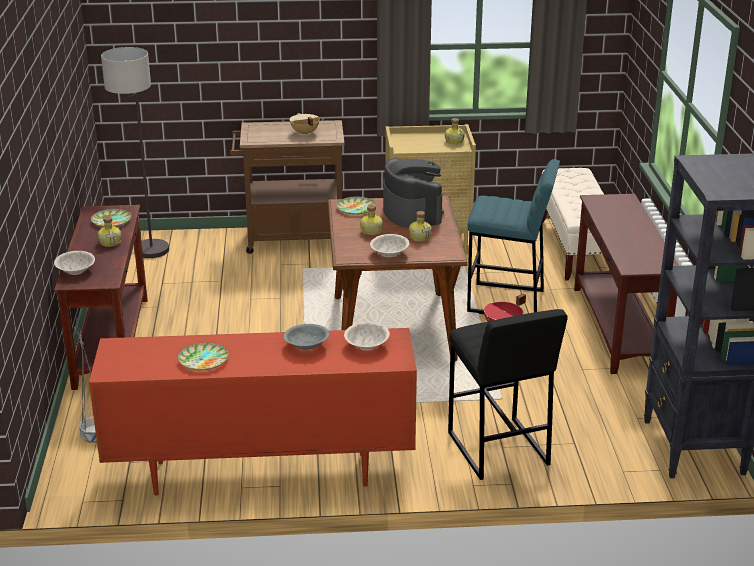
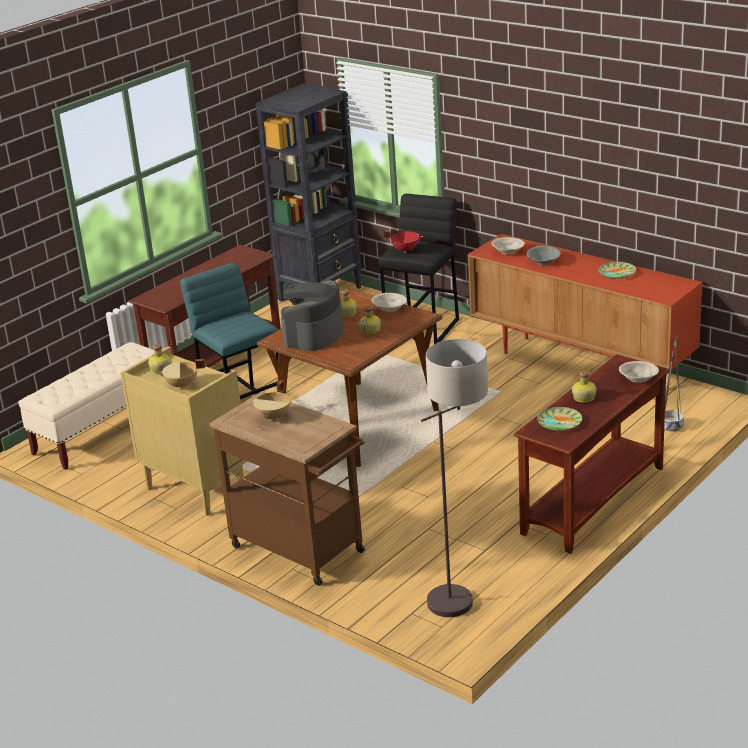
camera: 135 degrees left, 0 degrees up
(356, 208) = (346, 354): plate -> none
(416, 138) = (182, 385): none -> beige cooking pot

